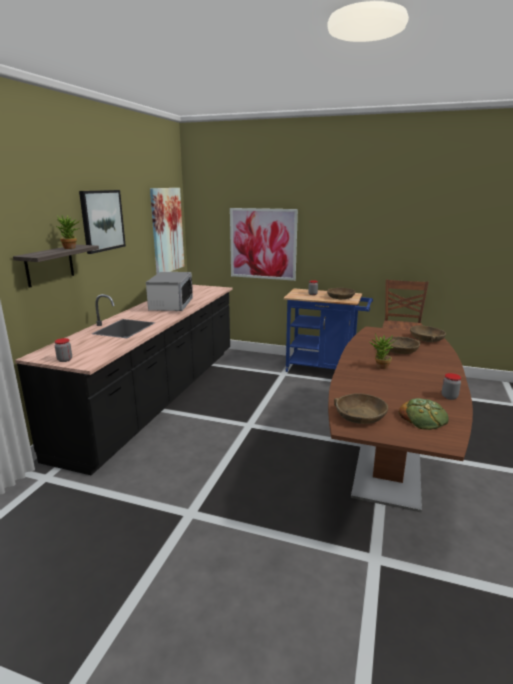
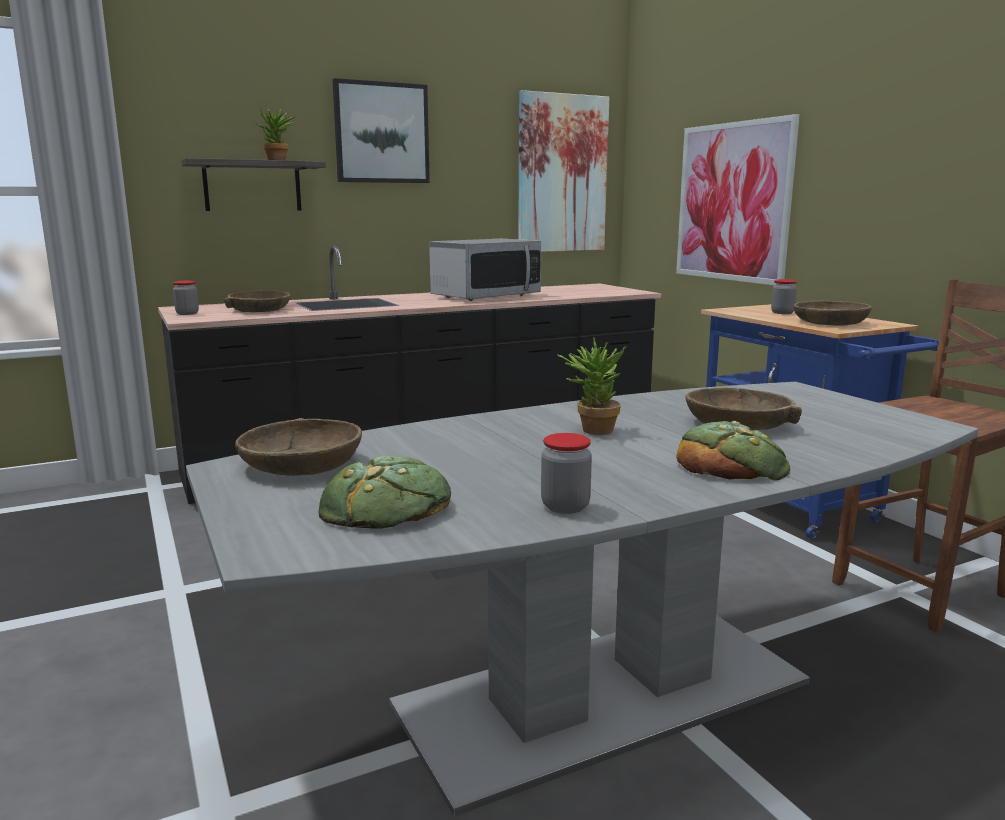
camera: 45 degrees right, 5 degrees down
(388, 458) = (601, 694): brown dining table -> grey dining table
(426, 339) = (891, 426): brown bowl -> brown bowl (260, 310)
(436, 366) = (730, 464): none -> bread

